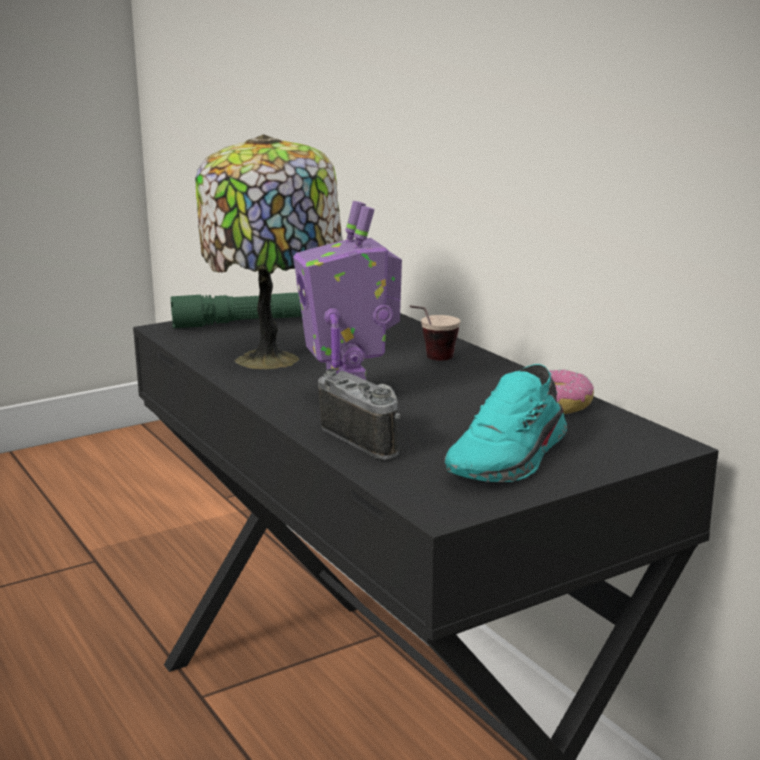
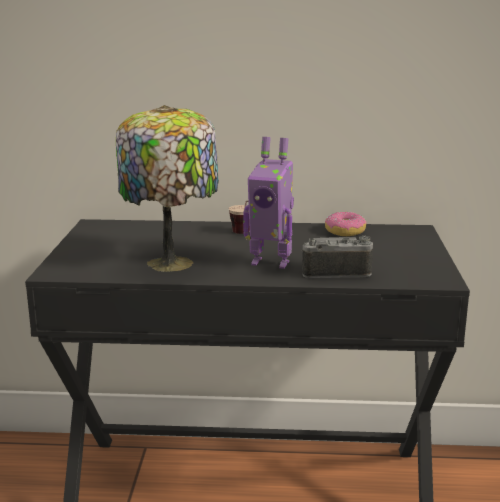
camera: 55 degrees left, 0 degrees up
(243, 323) = (87, 253): green flashlight -> none
(511, 458) = (399, 255): turquoise shoe -> none

